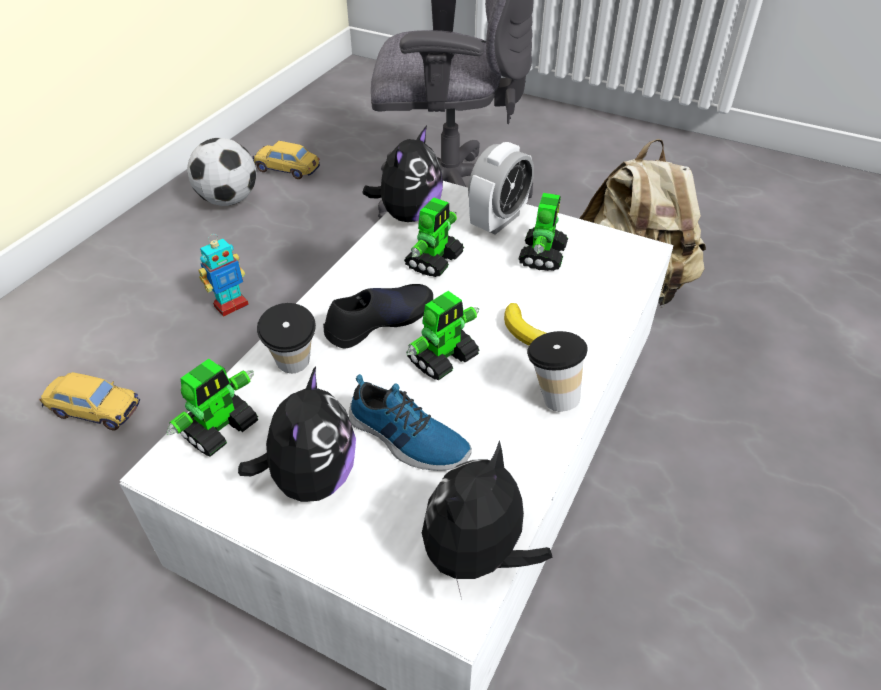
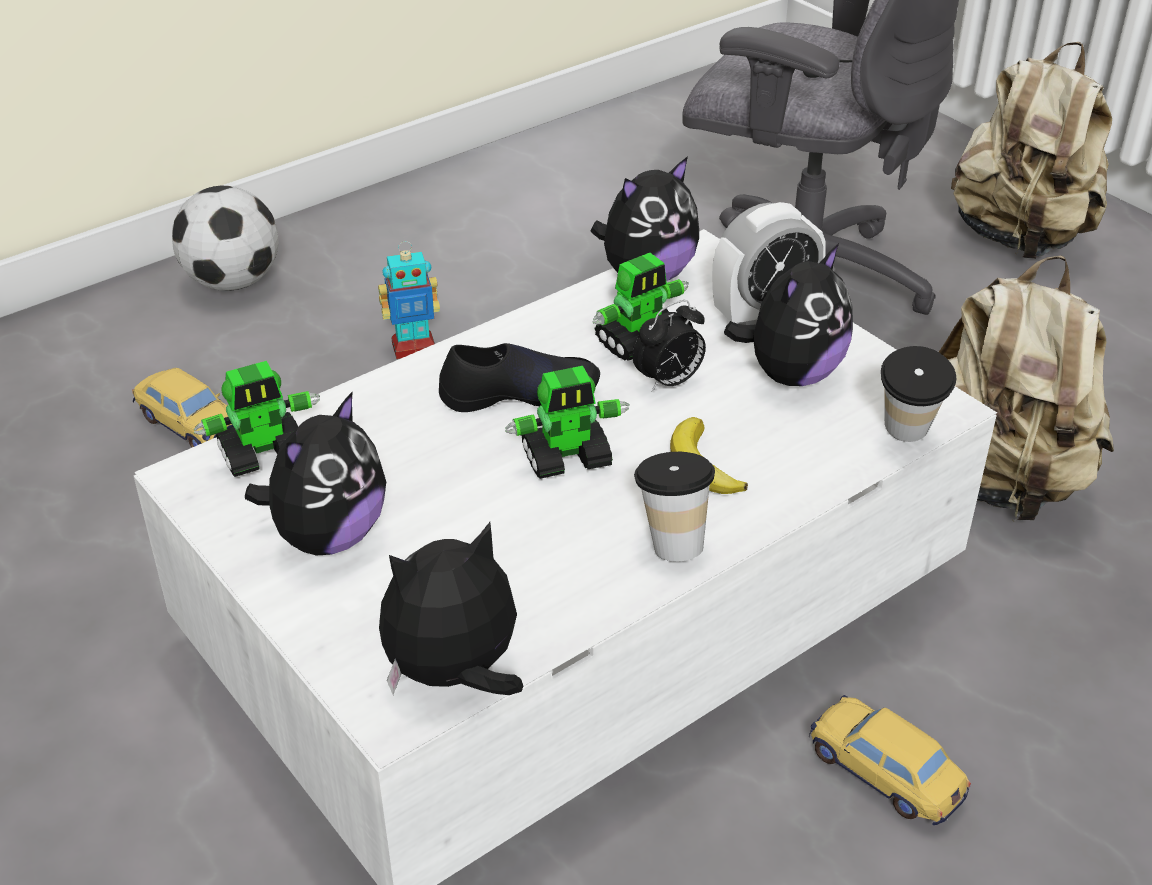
camera: 25 degrees right, 5 degrees down
(229, 200) = (486, 210): football -> football (233, 282)
(287, 170) = (589, 188): toy car -> toy car (884, 774)
(295, 370) = (384, 418): cup -> cup (906, 438)
(406, 439) = (461, 530): shoe -> none
(472, 283) = (668, 382): none -> alarm clock
(542, 255) = (791, 374): toy robot -> plush toy
(550, 141) = (1019, 237): none -> beige backpack

